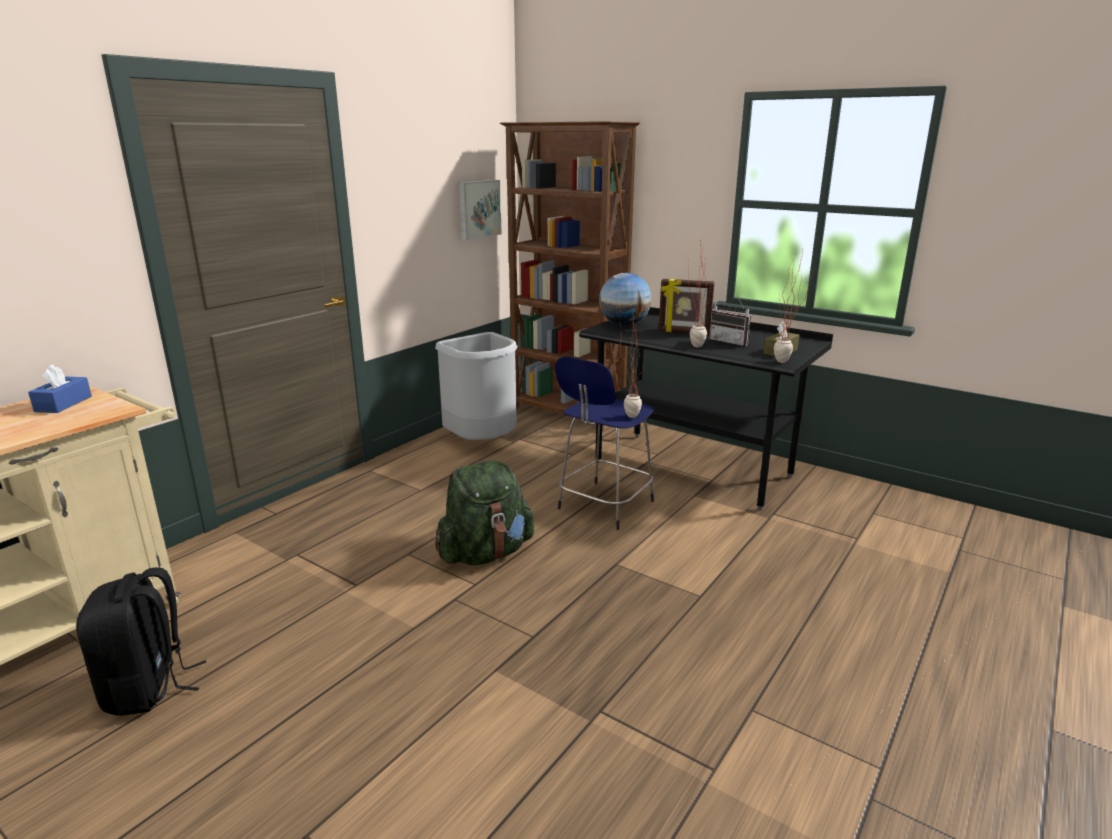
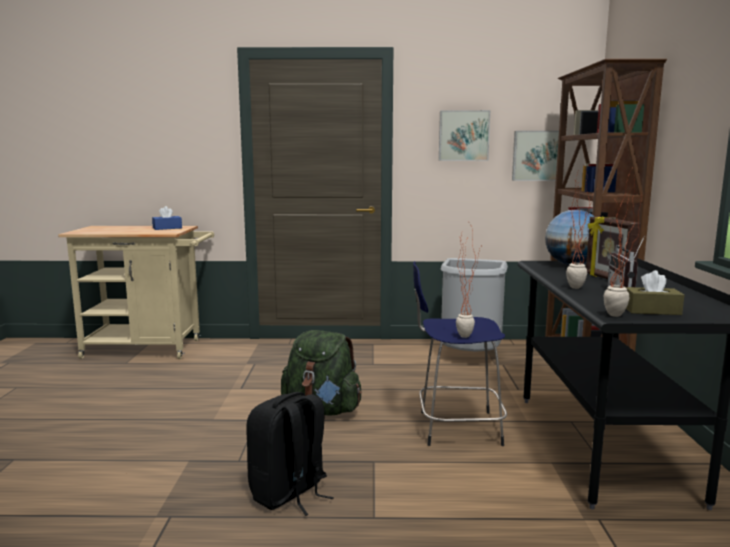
camera: 55 degrees right, 10 degrees down
(148, 688) = (110, 381): black backpack -> black backpack (289, 493)
(416, 191) = (463, 136): none -> picture

